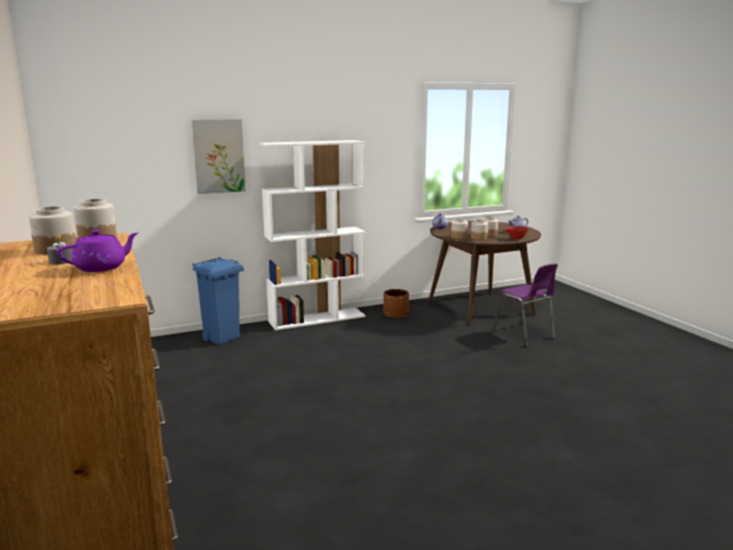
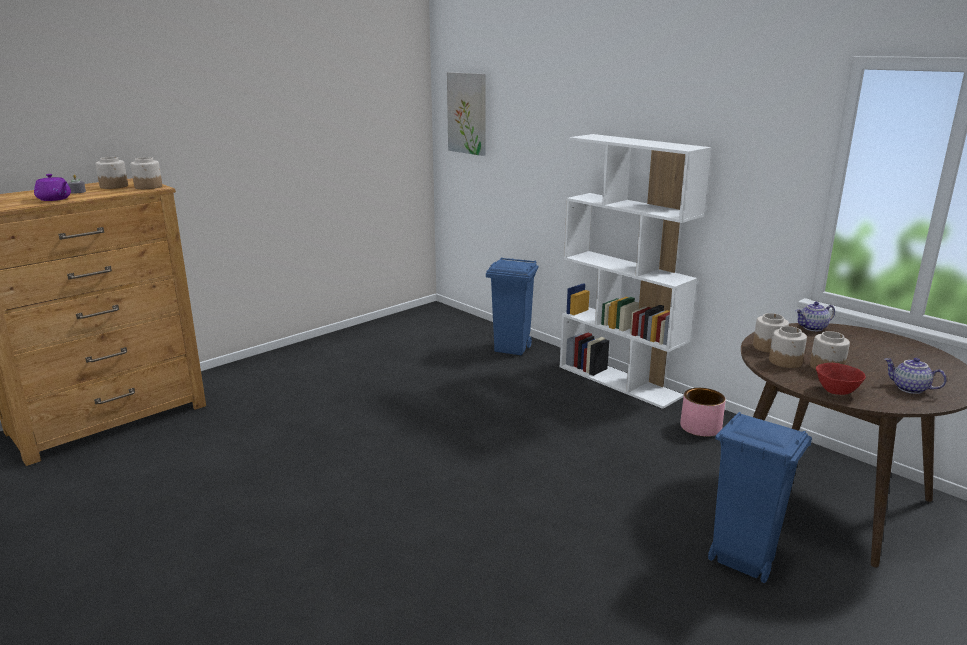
camera: 70 degrees right, 5 degrees up
(218, 156) = (556, 144): picture -> picture (467, 113)
(395, 314) = (700, 428): brown planter -> pink planter
(524, 336) = (741, 561): purple chair -> blue trash can

